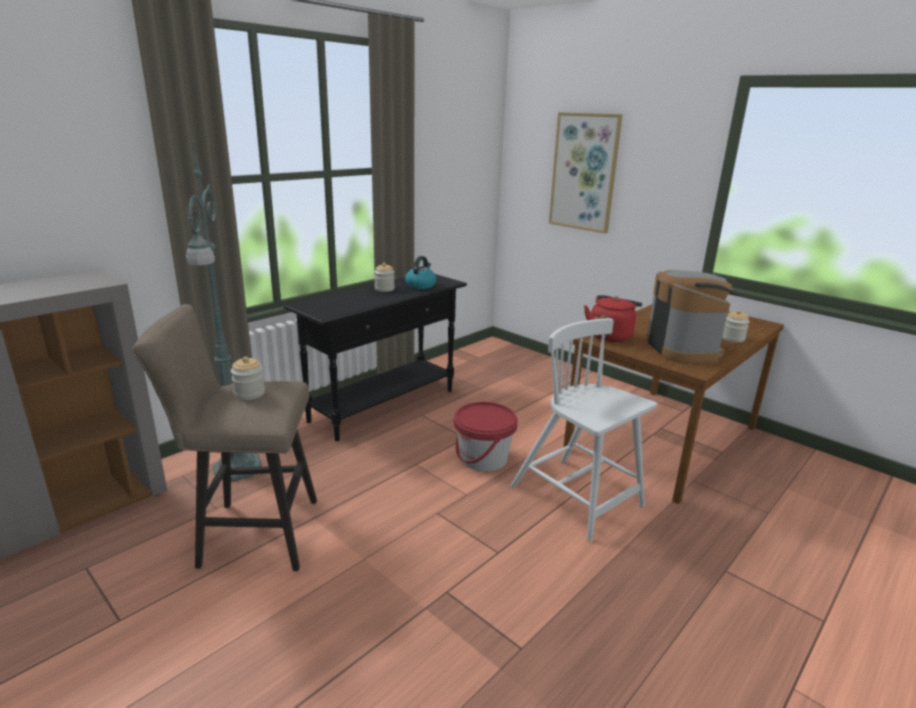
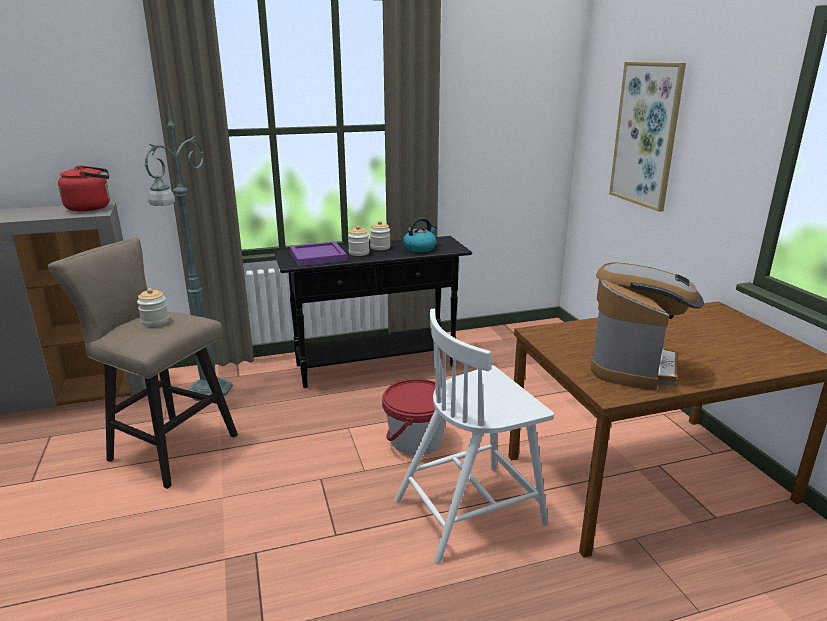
camera: 30 degrees right, 0 degrees up
(338, 304) = (317, 256): none -> purple tray
(578, 498) = (471, 510): white chair -> white chair turned 105 degrees counterclockwise
(610, 335) = (563, 333): red kettle -> red kettle (91, 207)
(732, 338) = (728, 367): jar -> jar (359, 253)

